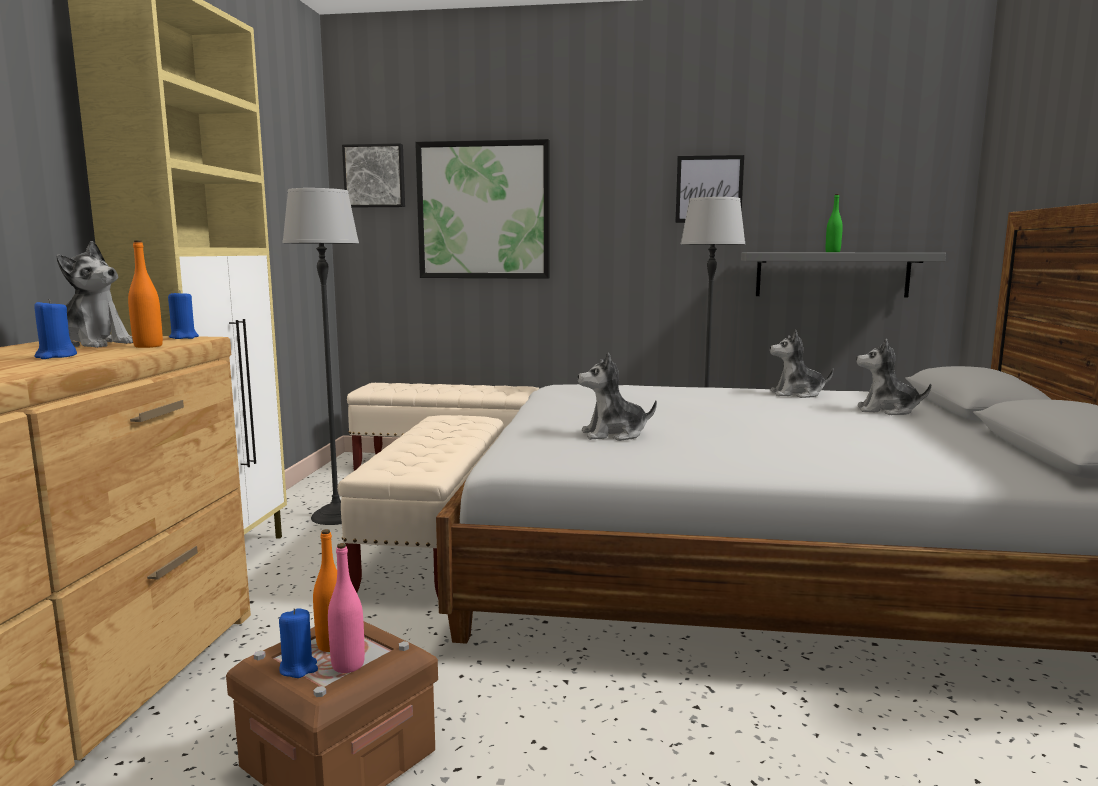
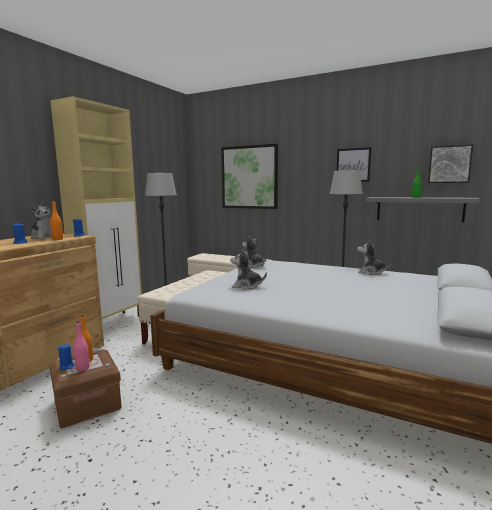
camera: 20 degrees right, 0 degrees up
(375, 176) = (206, 163): picture -> picture (449, 164)
(887, 410) = (405, 285): plush toy -> plush toy (253, 266)

